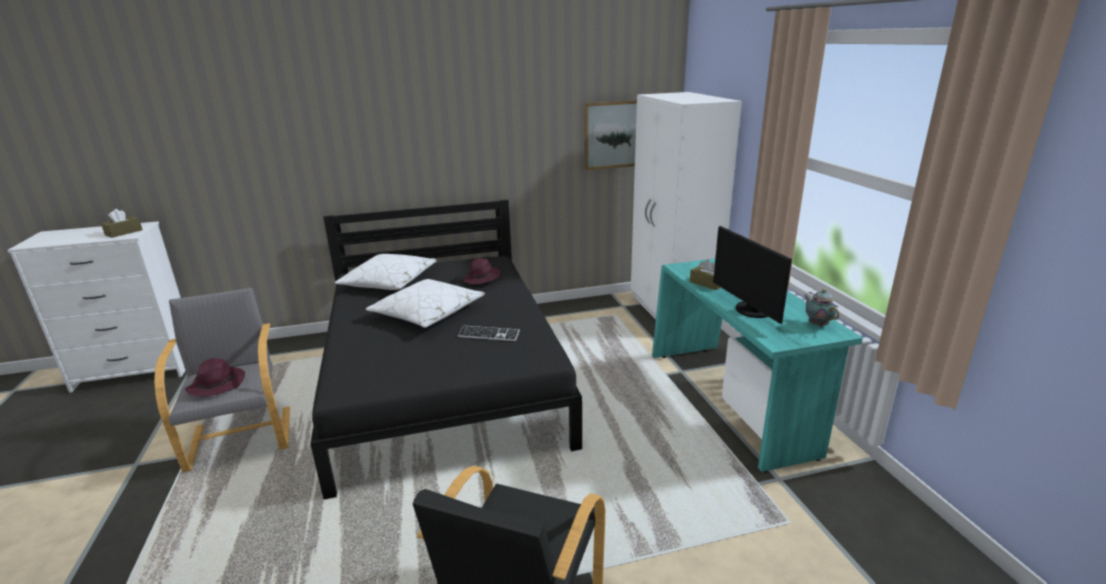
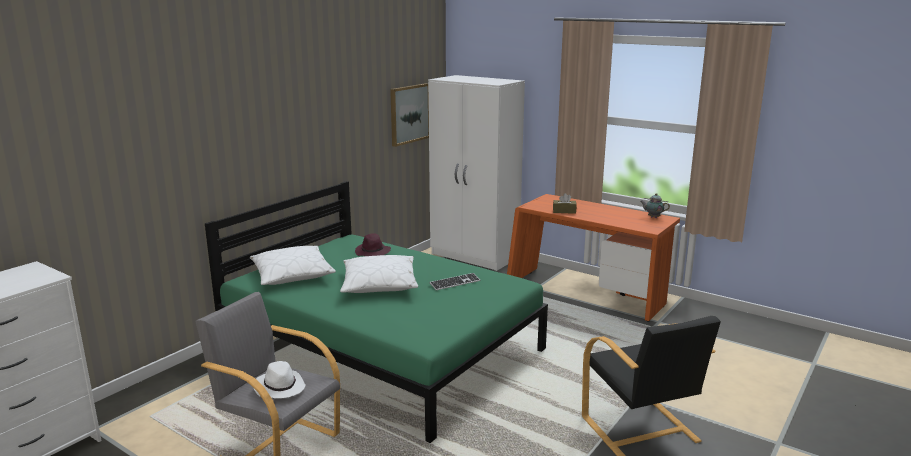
camera: 40 degrees left, 5 degrees down
(124, 232) = (31, 277): brown tissue box -> none
(217, 384) = (279, 387): purple hat -> white hat
(443, 380) = (383, 348): black bed -> green bed
(731, 401) = (585, 295): turquoise desk -> orange desk
(750, 310) = (612, 219): monitor -> none

